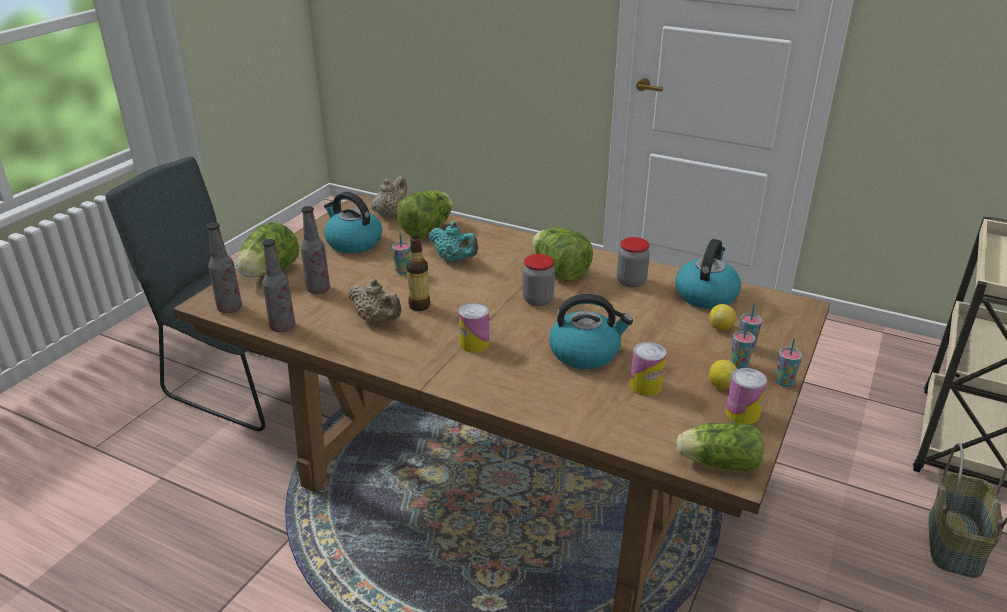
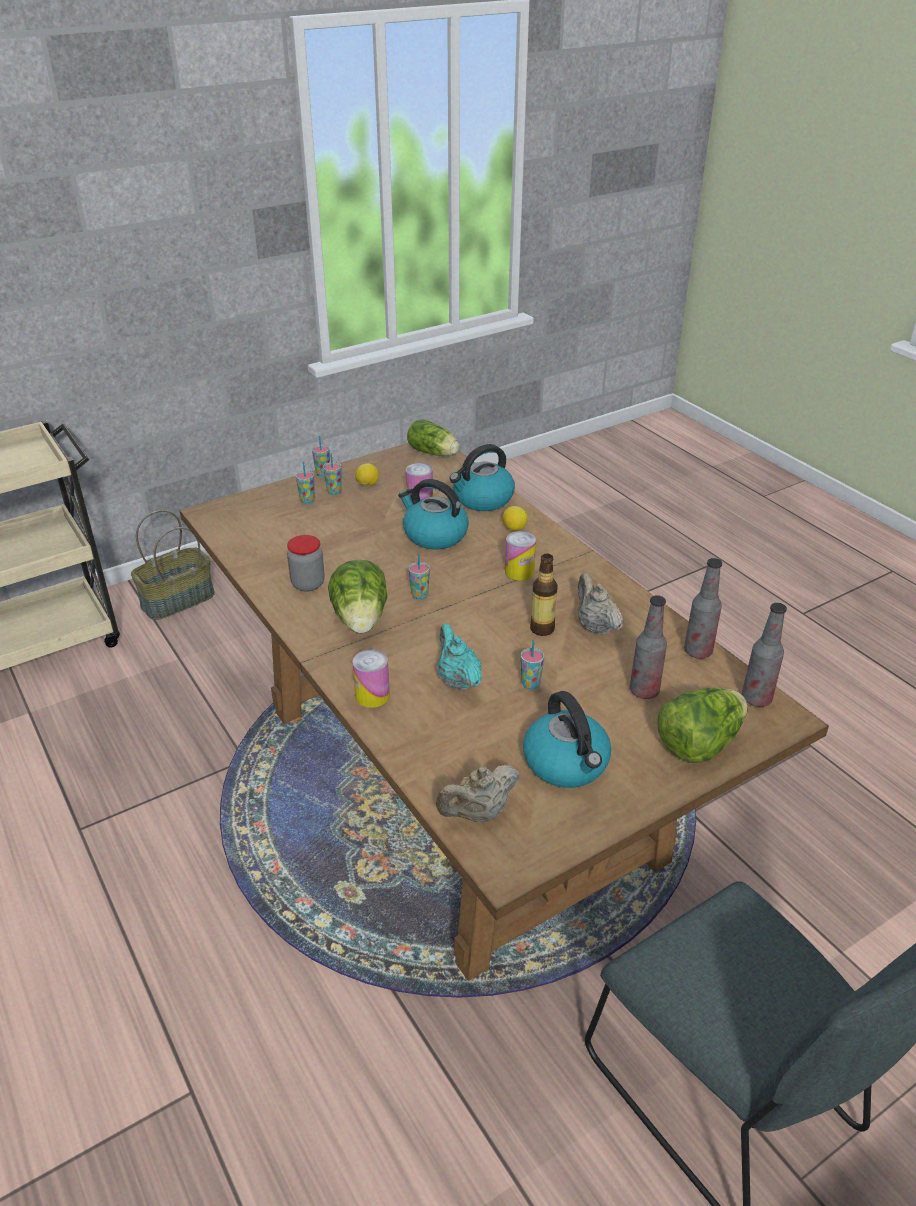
camera: 150 degrees left, 5 degrees up
(427, 230) = (451, 750): lettuce -> none
(538, 300) = (419, 595): jar -> cup
(705, 295) = (265, 548): kettle -> kettle (482, 499)
(721, 327) = (301, 519): lemon -> lemon (514, 528)
(742, 414) = (380, 467): can -> can (372, 695)

